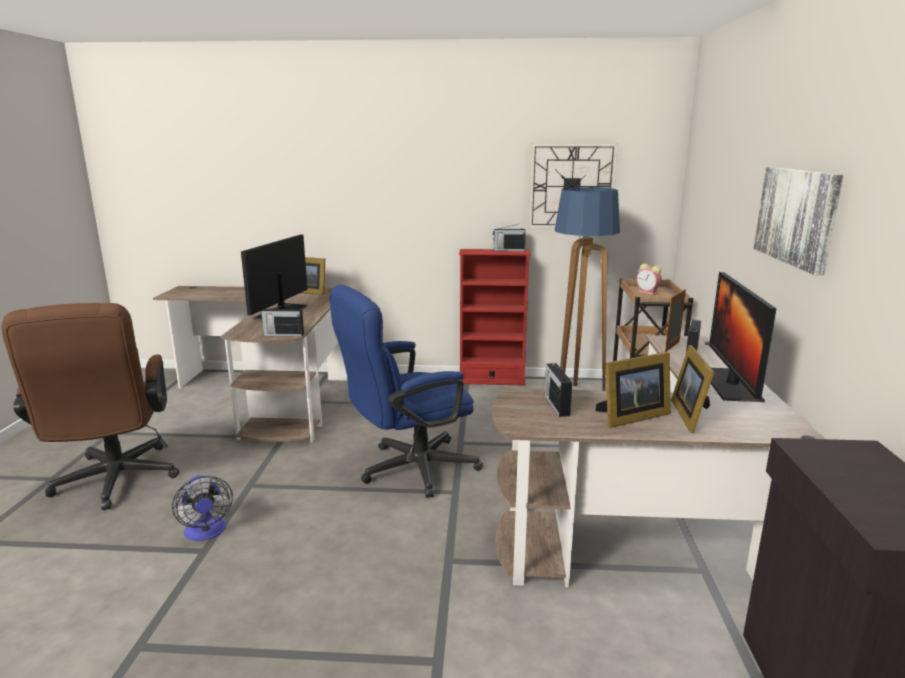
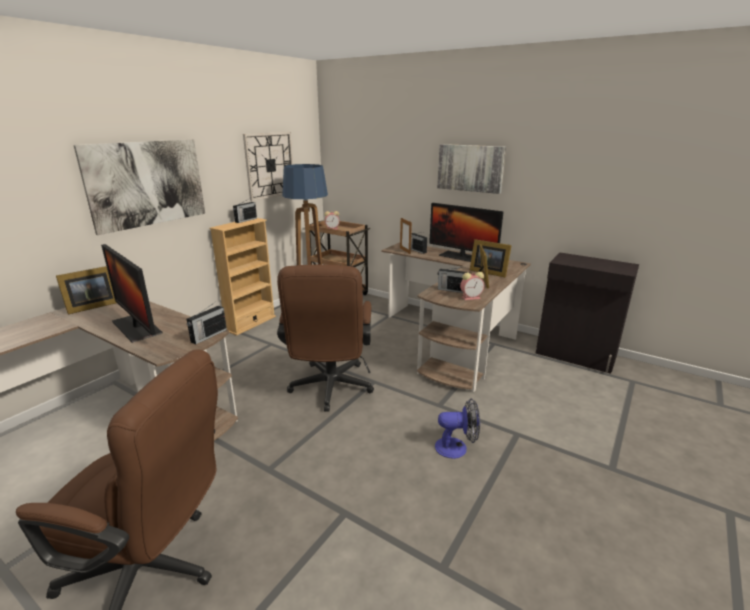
camera: 60 degrees left, 5 degrees up
(206, 532) = (319, 508): fan -> fan (457, 448)
(395, 189) = (147, 183): none -> picture
(408, 470) = (330, 390): blue office chair -> brown office chair
(491, 380) = (251, 323): red bookcase -> beige bookcase
(546, 422) = (471, 297): none -> alarm clock

